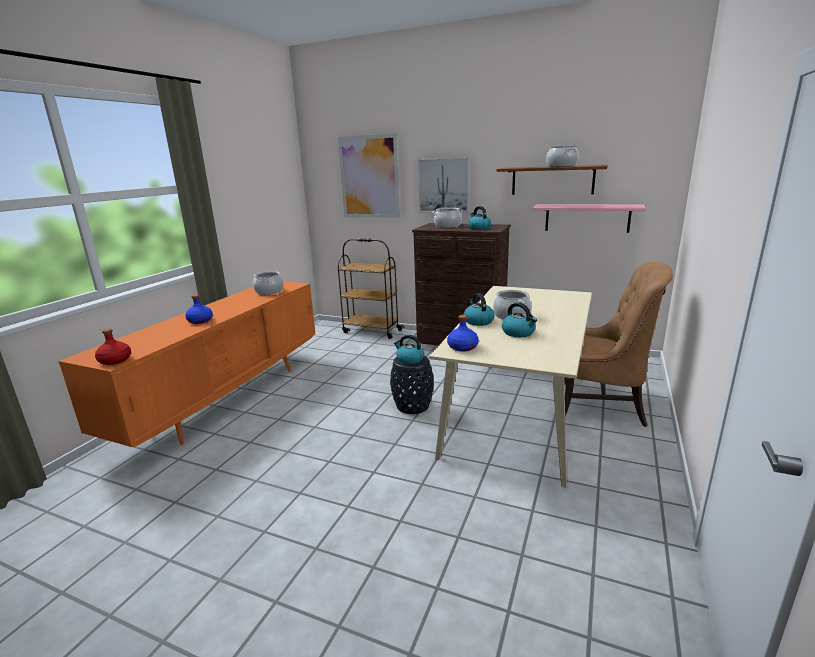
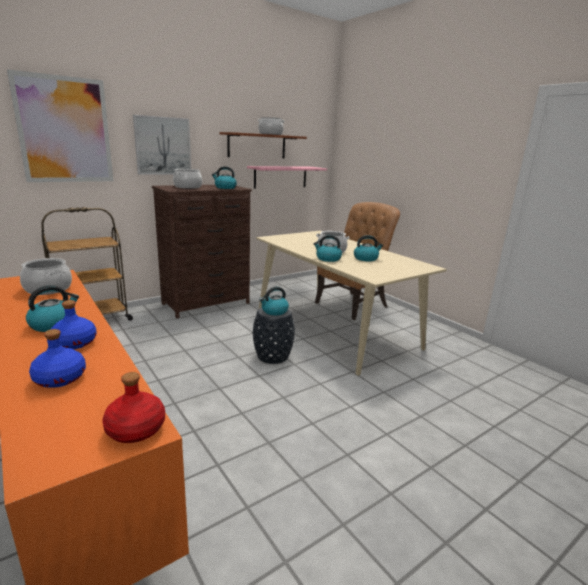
camera: 60 degrees left, 0 degrees up
(220, 310) = (54, 324): none -> kettle
(463, 347) = (373, 274): blue bottle -> blue bottle (60, 378)

